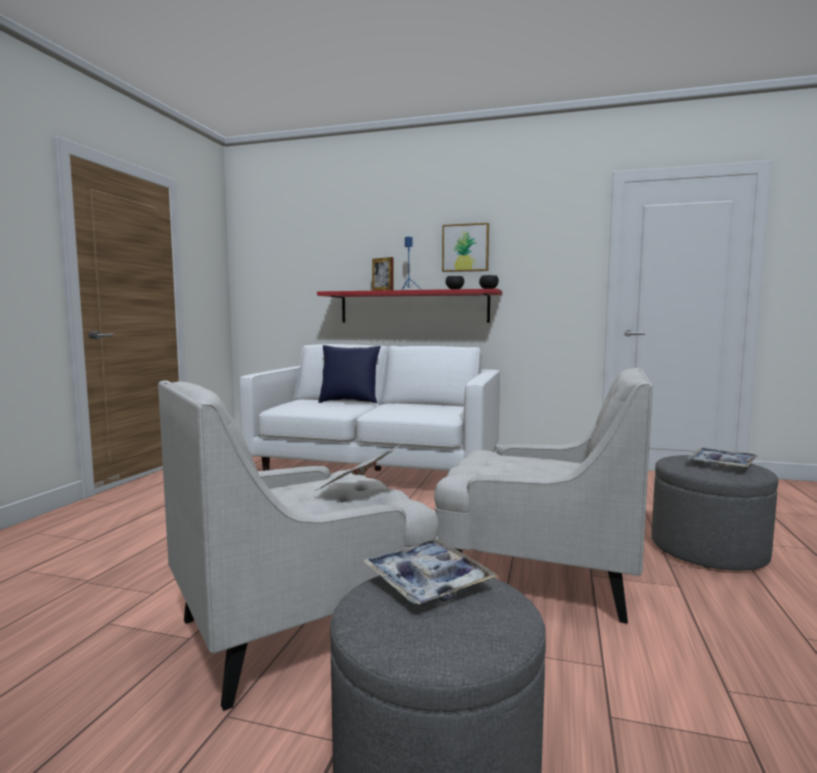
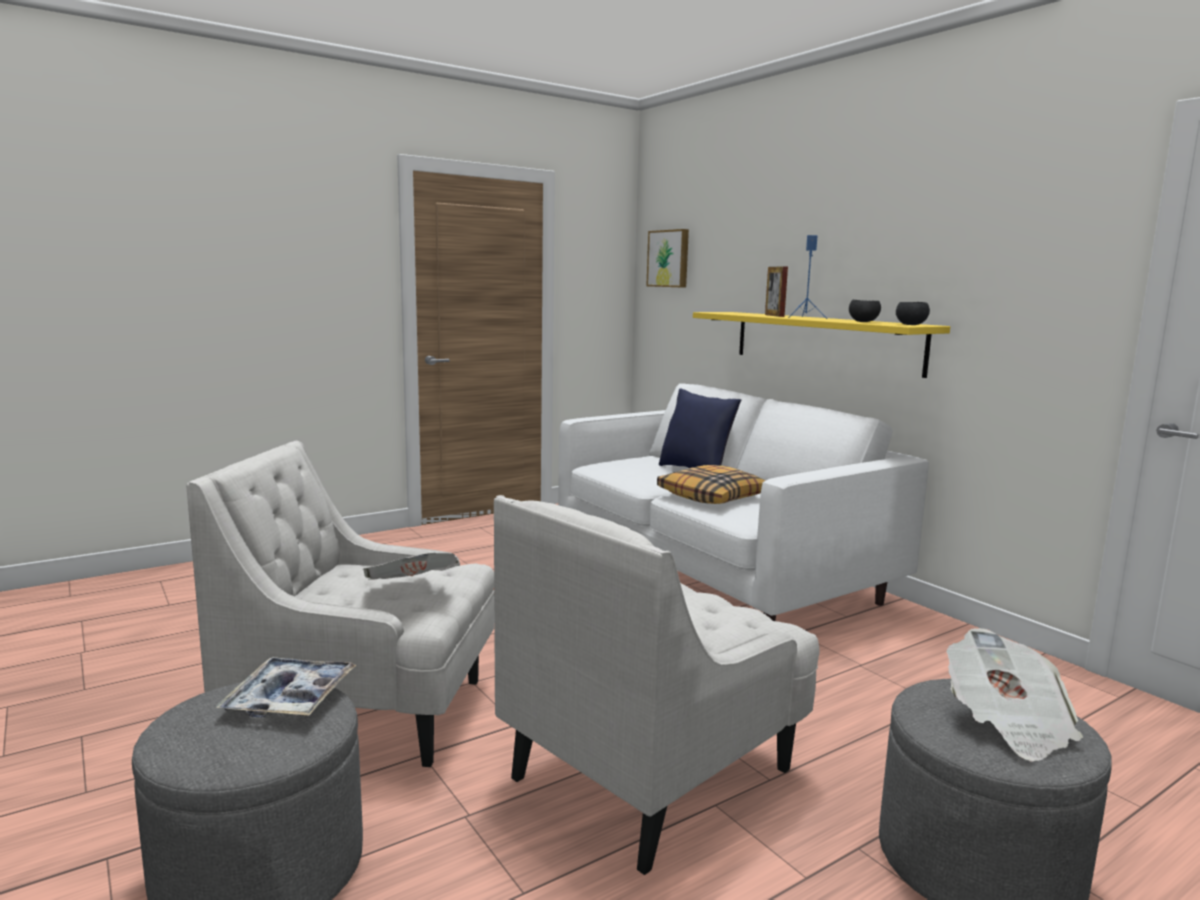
camera: 40 degrees right, 5 degrees up
(395, 410) = (713, 497): none -> pillow
(413, 307) = (824, 341): red shelf -> yellow shelf
(465, 248) = (902, 251): picture -> picture (669, 258)
(539, 574) = (655, 772): white armchair -> white armchair turned 75 degrees clockwise
(722, 465) = (1007, 724): tray -> newspaper

